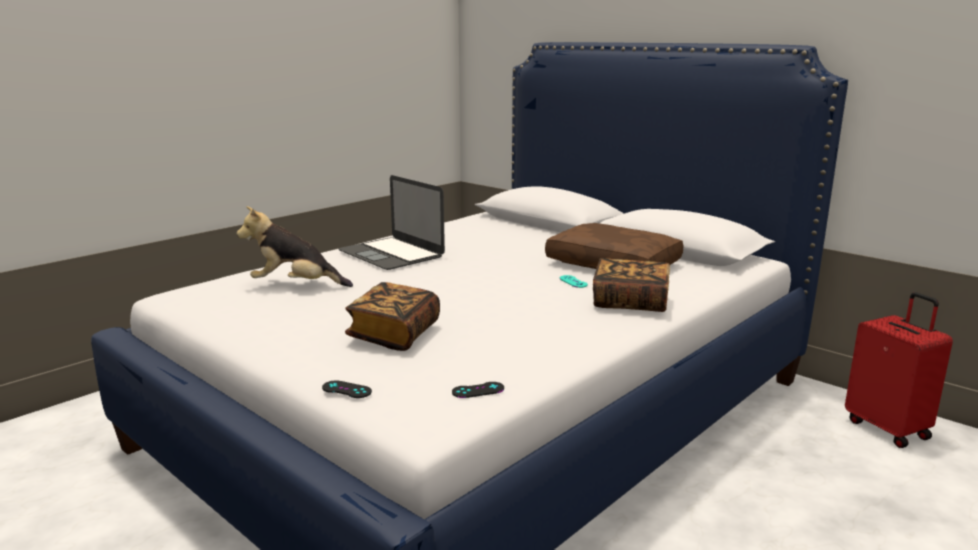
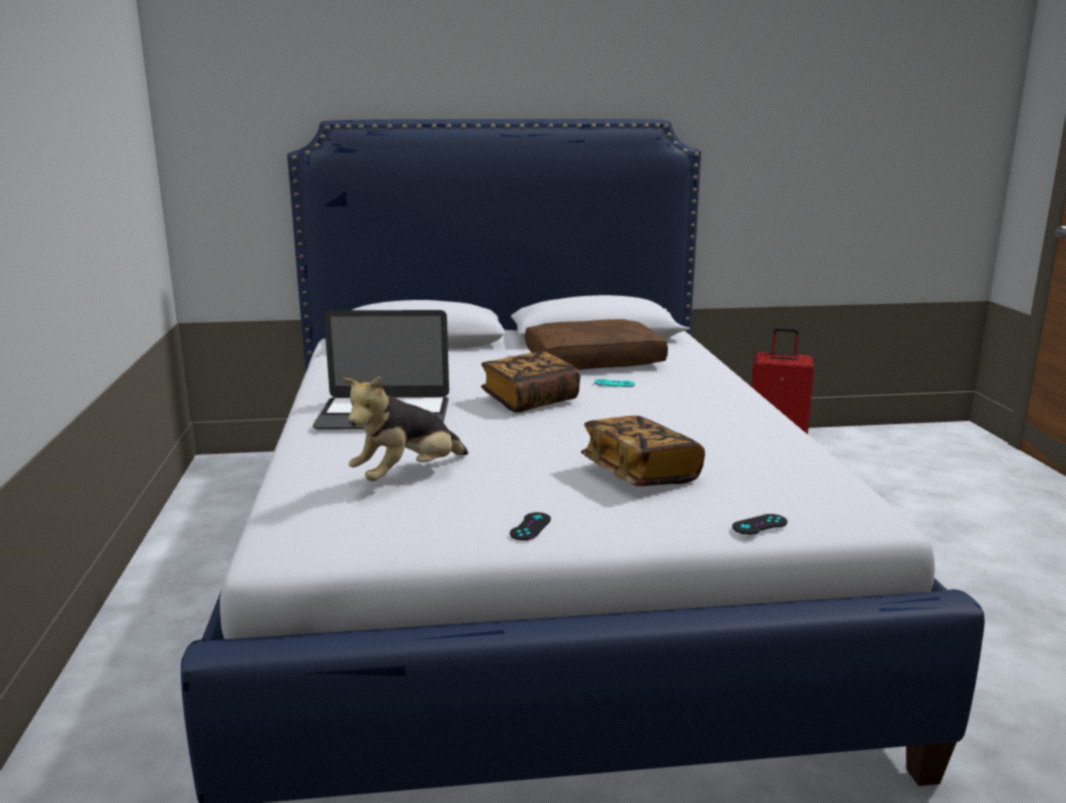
camera: 50 degrees left, 0 degrees up
(478, 390) = (820, 480): black game controller -> black game controller (530, 527)
(630, 302) = (697, 384): book -> book (530, 400)

